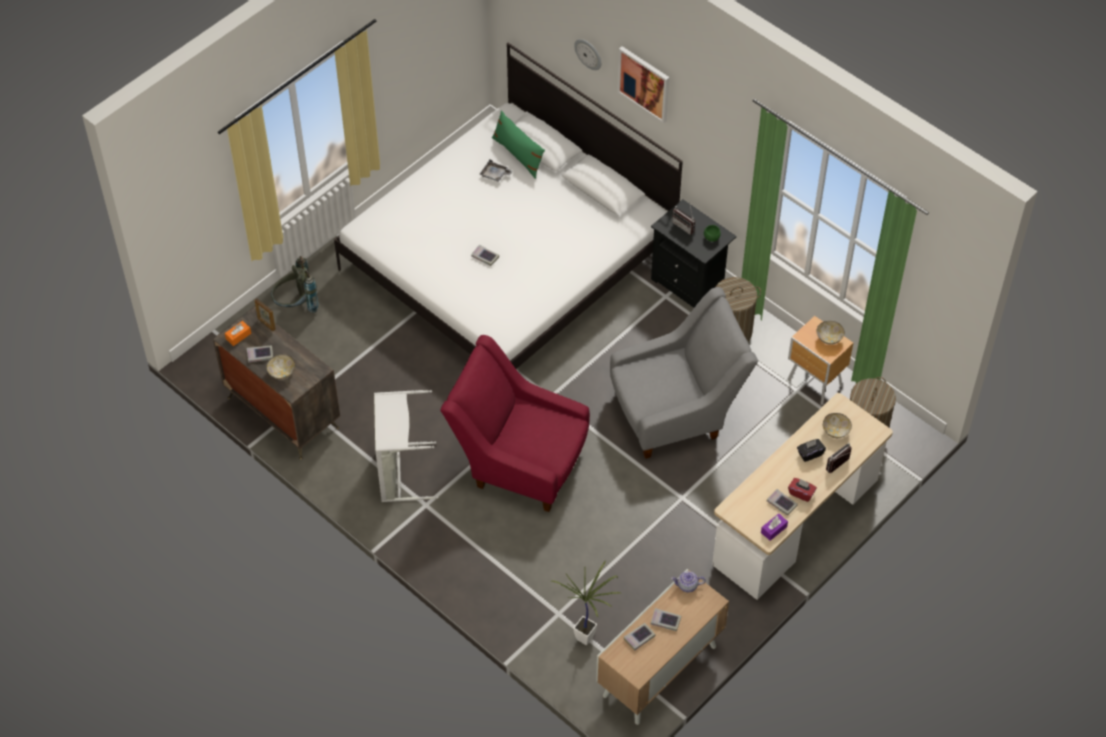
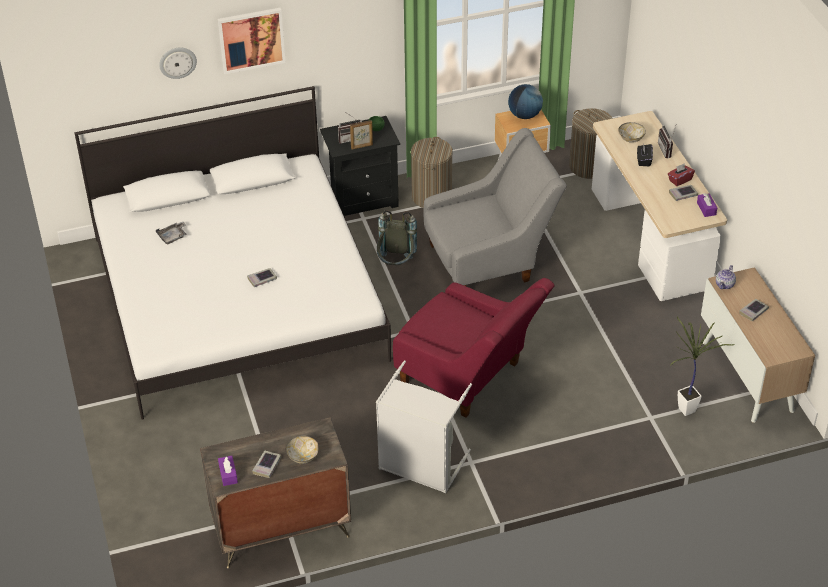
camera: 60 degrees left, 10 degrees down
(238, 336) = (228, 474): orange tissue box -> purple tissue box
(266, 324) = (231, 446): picture frame -> picture frame (362, 146)
(296, 305) = (157, 467): grey backpack -> grey backpack (396, 264)
(518, 155) = (164, 214): green pillow -> none
(519, 461) = (469, 378): red armchair -> red armchair turned 105 degrees counterclockwise
(639, 638) = (762, 334): book -> none
(676, 412) = (489, 260): grey armchair -> grey armchair turned 60 degrees clockwise
(828, 338) = (524, 115): bowl -> globe

